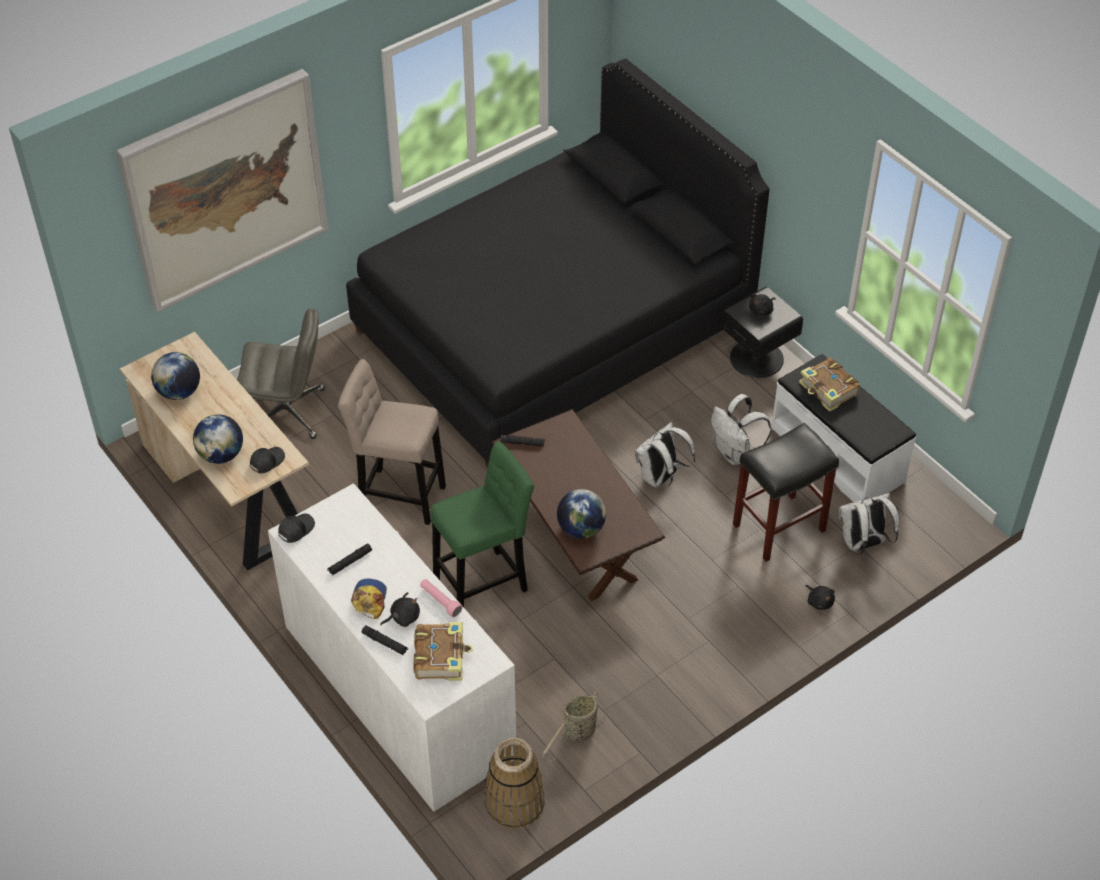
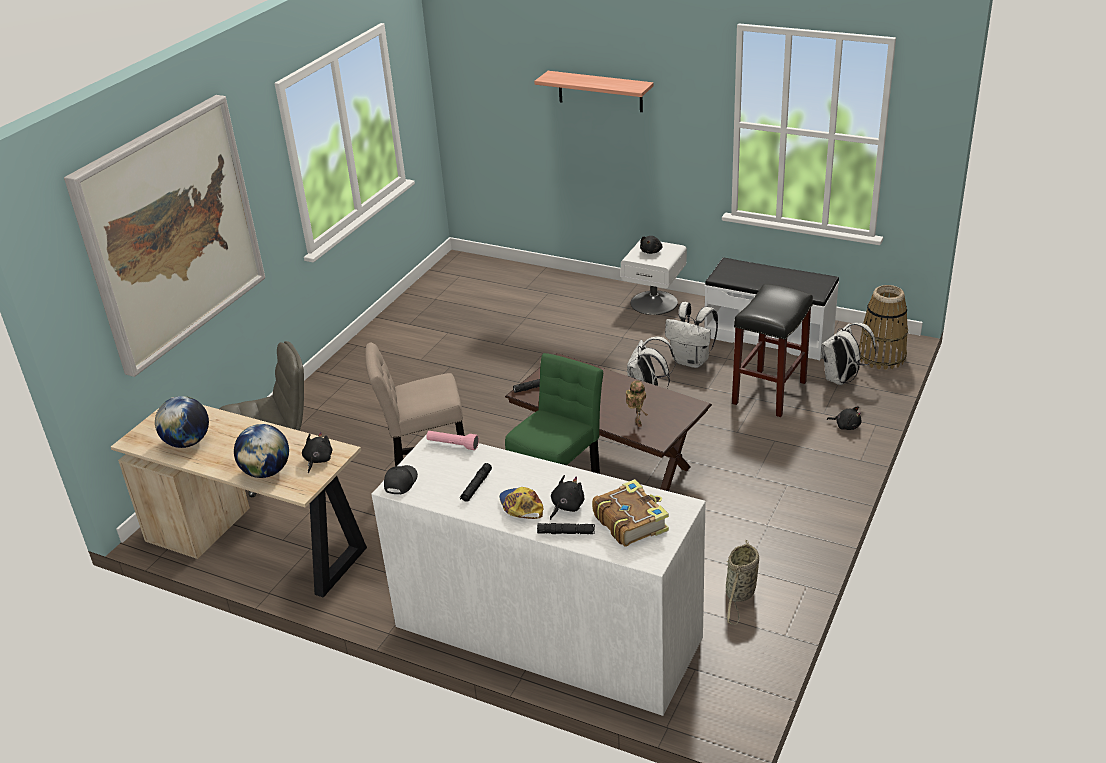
camera: 25 degrees left, 15 degrees down
(266, 461) = (317, 460): black cap -> black plush toy
(440, 601) = (591, 481): pink flashlight -> pink flashlight (452, 445)
(514, 803) = (732, 674): basket -> basket (881, 357)
(552, 327) = (475, 336): black bed -> none
(581, 529) = (637, 423): globe -> toy robot
(753, 128) = (600, 91): none -> shelf
(757, 358) = (654, 302): black nightstand -> white nightstand
(828, 390) = (750, 274): book -> none

